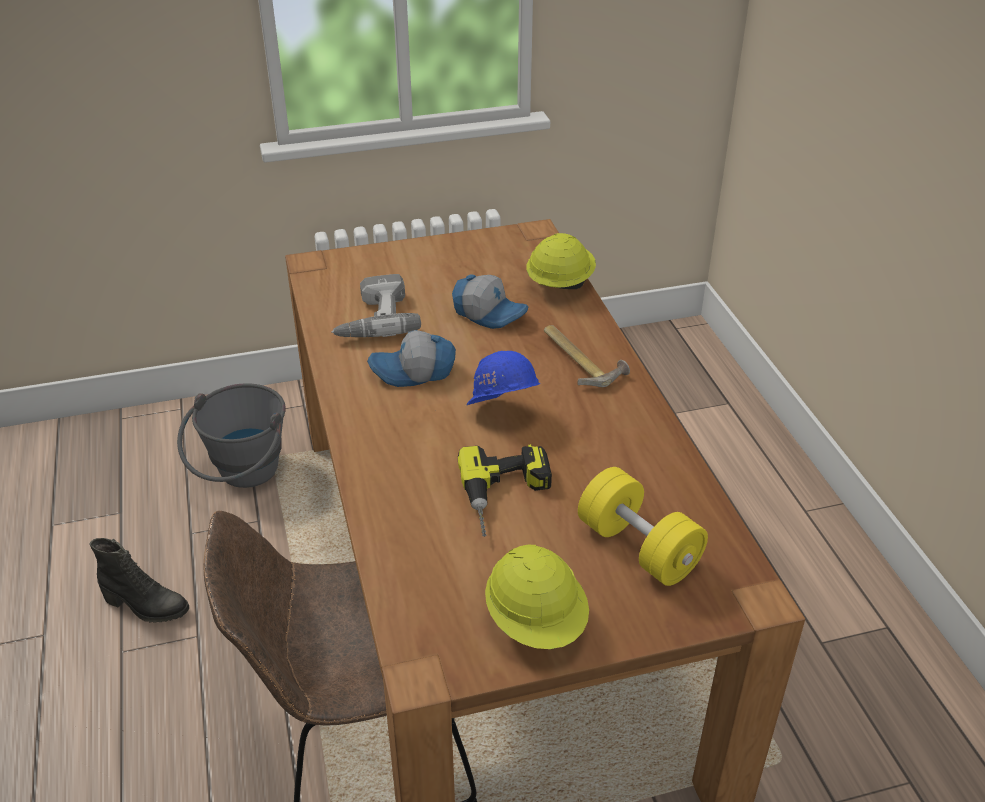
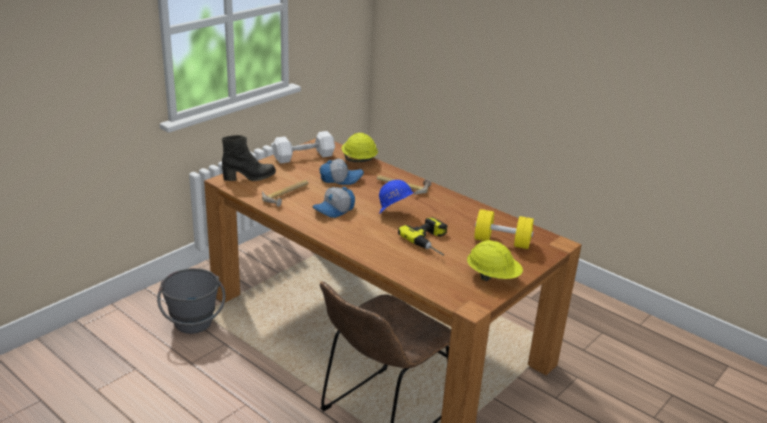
camera: 35 degrees left, 10 degrees down
(146, 607) = (201, 403): black boot -> black boot (249, 177)
(373, 318) = (287, 195): power drill -> hammer
(476, 252) = (304, 157): none -> white dumbbell

